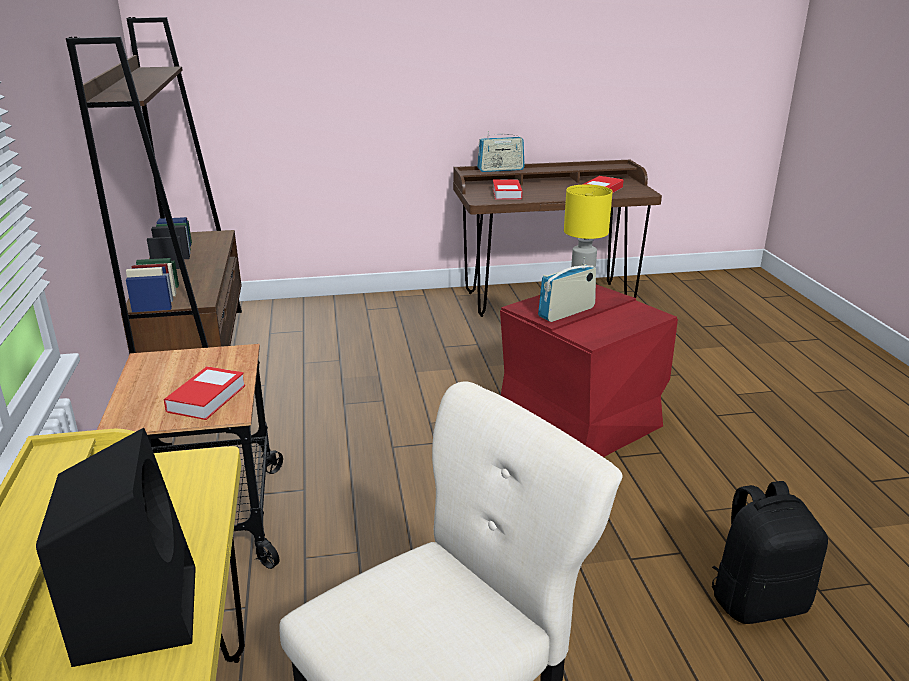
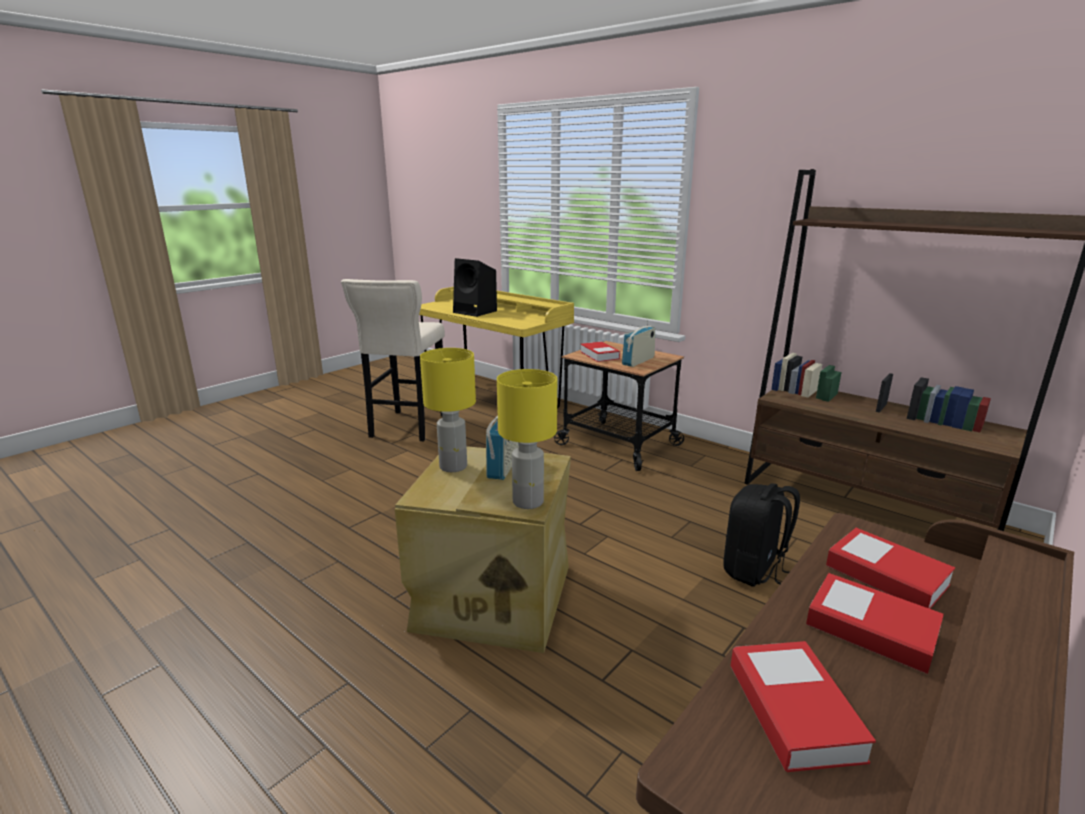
camera: 140 degrees right, 5 degrees down
(500, 169) = (1021, 597): radio -> radio (638, 361)
(545, 190) = (871, 629): none -> book
(581, 421) = (491, 597): red storage box -> beige storage box
(607, 327) = (454, 467): none -> yellow table lamp
(758, 601) = (292, 521): black backpack -> black backpack (755, 571)

